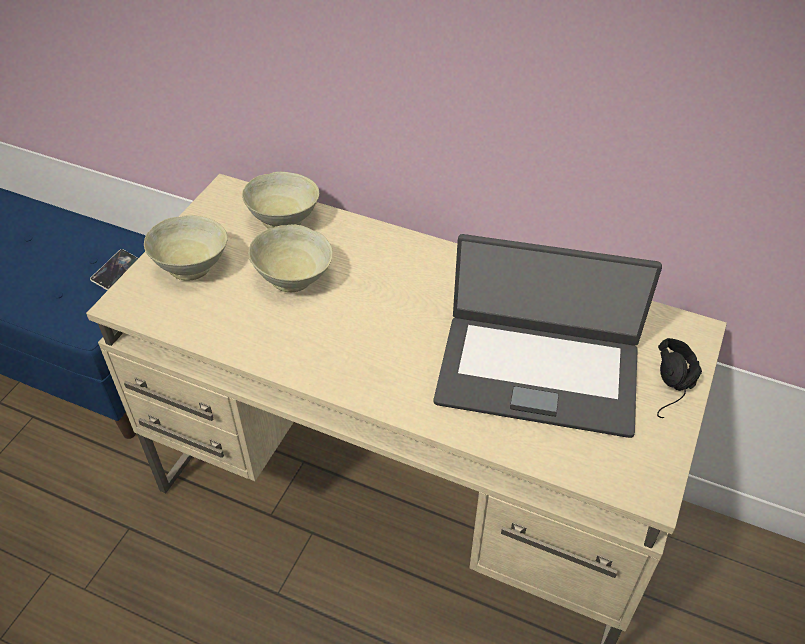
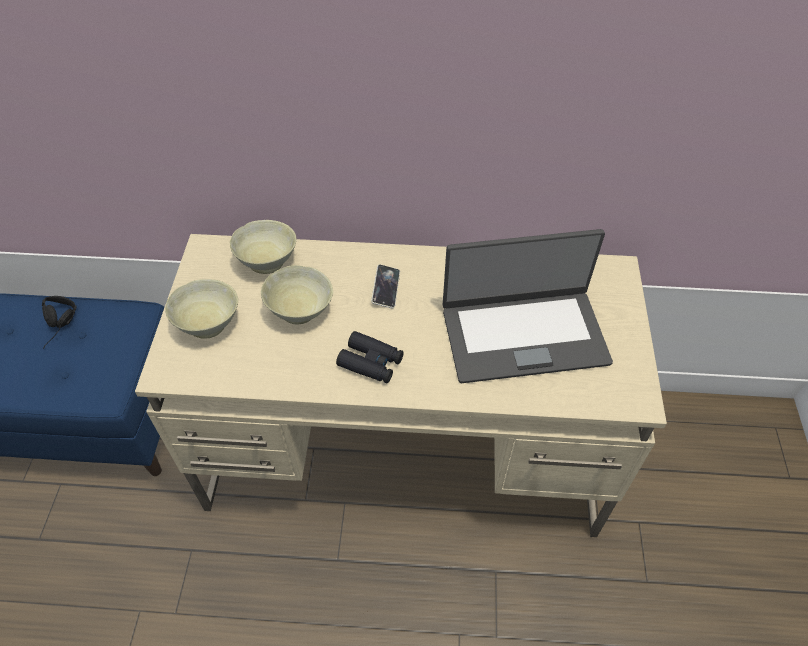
camera: 20 degrees left, 5 degrees up
(116, 272) = (110, 340): phone -> phone (386, 288)
(344, 353) = (371, 362): none -> black binoculars
(676, 390) = (625, 319): black headphones -> black headphones (62, 327)

